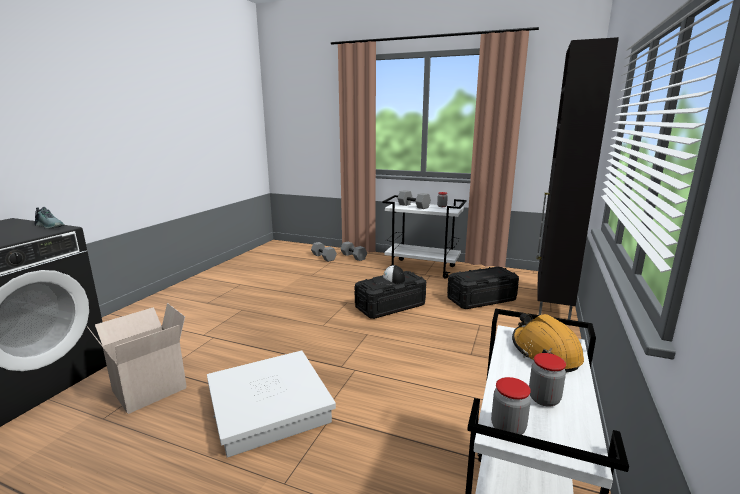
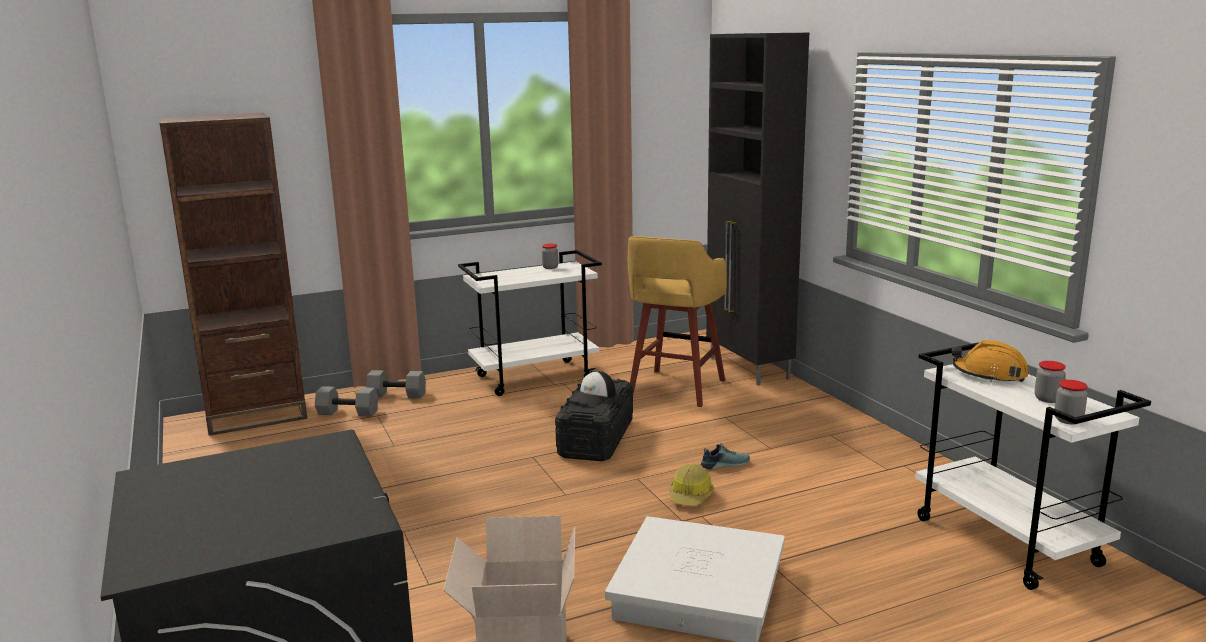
camera: 45 degrees left, 0 degrees up
(50, 226) = (293, 447): shoe -> shoe (724, 464)
(296, 248) = (256, 415): none -> brown bookcase
(371, 356) = (690, 496): none -> hard hat
(414, 206) = (513, 276): grey dumbbell -> none
(481, 299) = (675, 389): black storage box -> yellow stool

